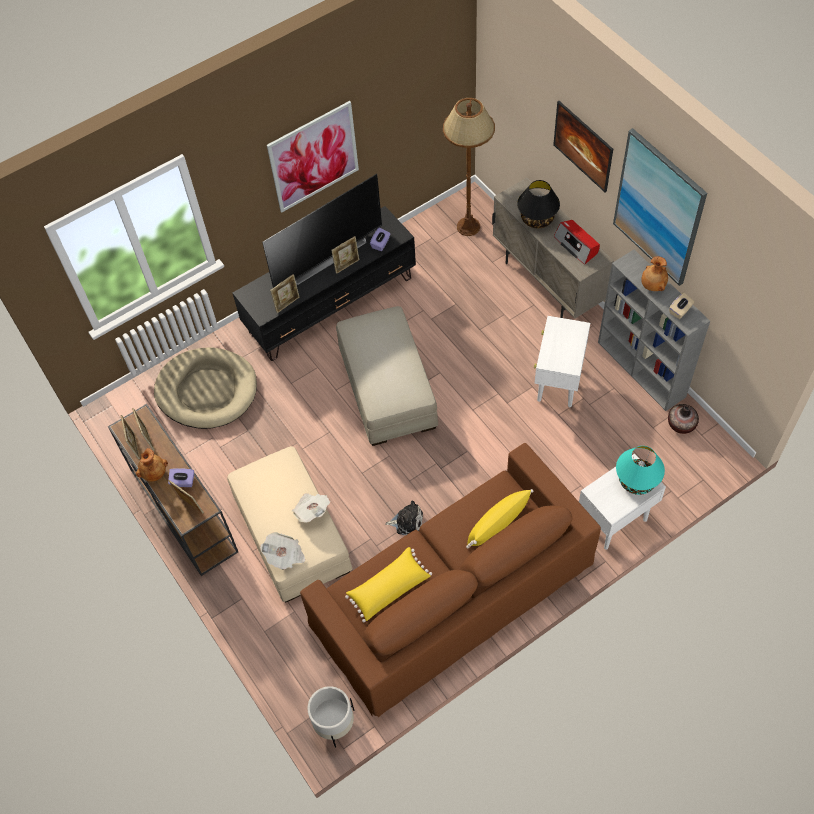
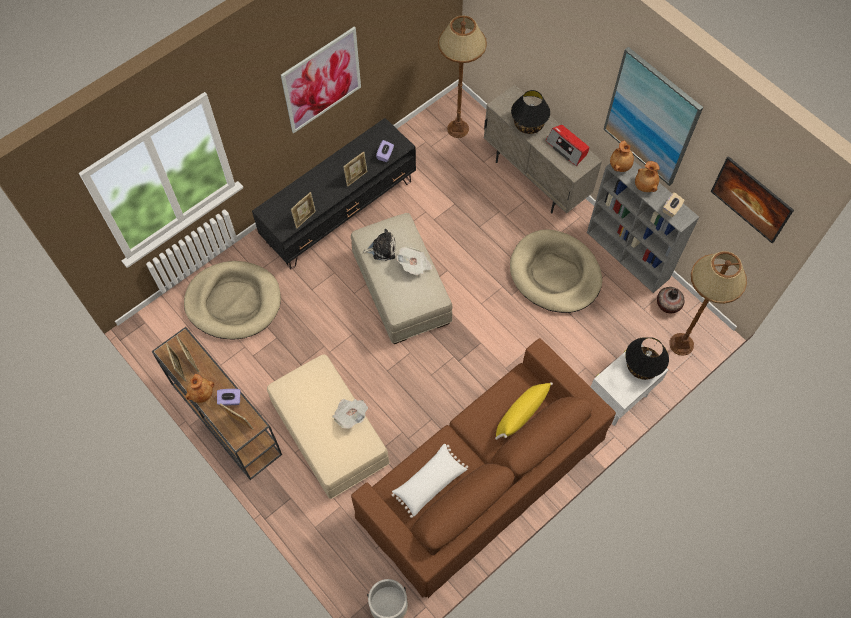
camera: 10 degrees left, 5 degrees up
(285, 556) = (330, 460): newspaper -> newspaper (414, 265)
(326, 256) = (335, 170): television -> none
(388, 588) = (429, 482): yellow pillow -> white pillow
(407, 522) = (433, 414): plush toy -> plush toy (382, 249)
(558, 384) = (555, 274): white side table -> beige dog bed
(581, 157) = (572, 69): picture -> picture (746, 208)
(628, 263) = (620, 166): none -> brown vase
(637, 481) = (642, 366): turquoise table lamp -> black table lamp
(691, 468) = (681, 344): none -> brown floor lamp

